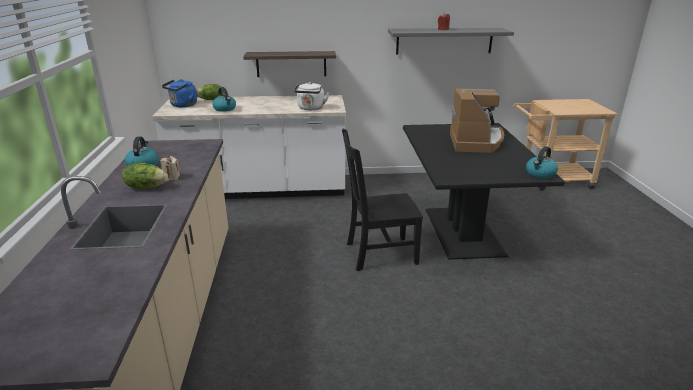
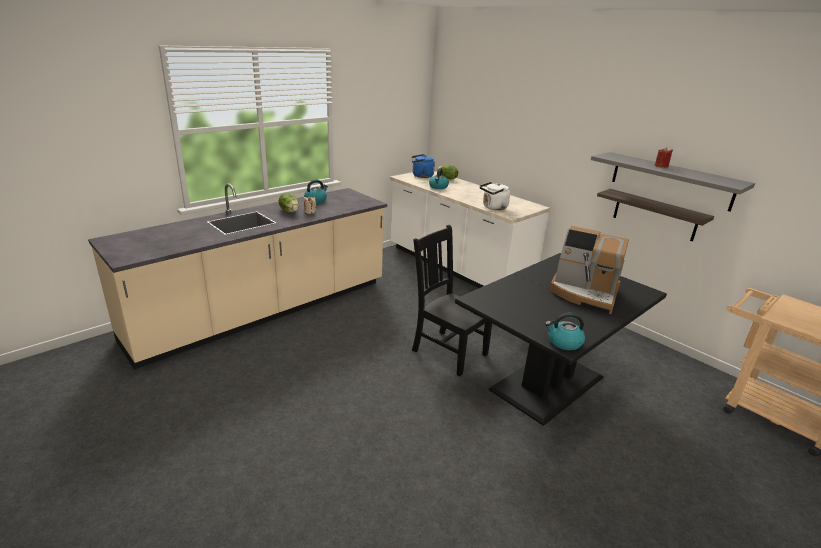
camera: 50 degrees right, 0 degrees up
(291, 64) = (515, 165): shelf -> shelf (655, 215)
(476, 142) = (584, 293): coffee machine -> coffee machine turned 60 degrees clockwise

